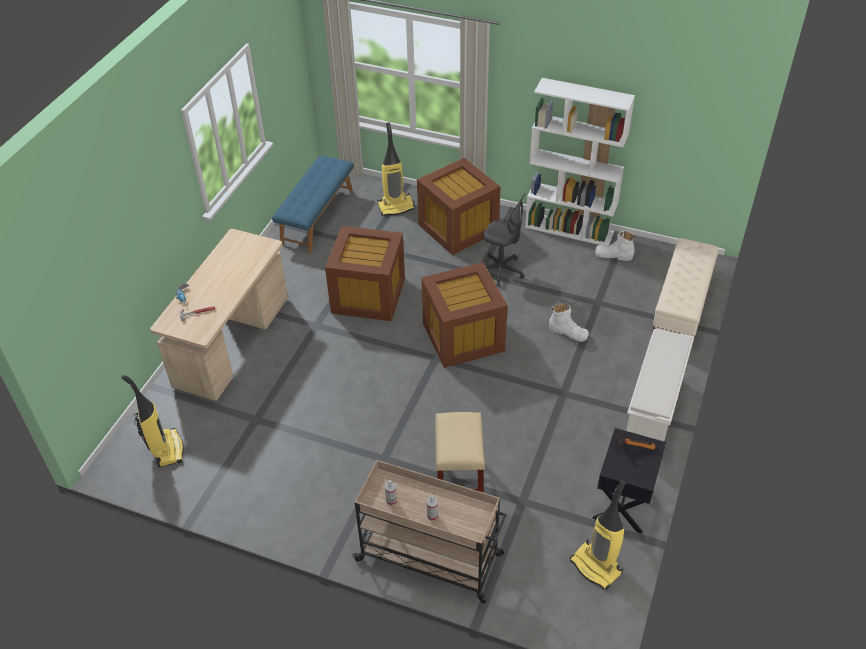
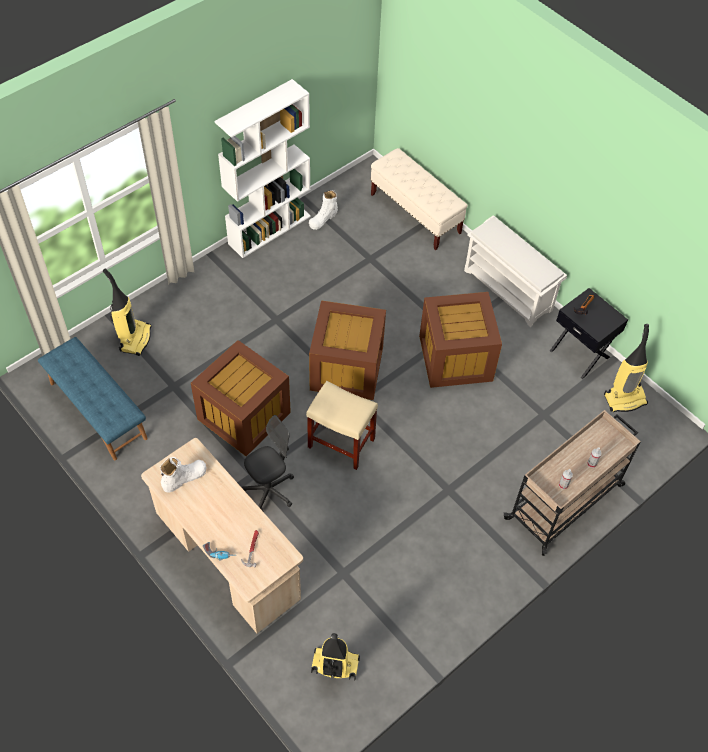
camera: 65 degrees left, 10 degrees up
(458, 227) = (204, 305): brown storage box -> brown storage box (454, 357)
(458, 482) = (502, 447): beige stool -> beige stool (340, 443)
(501, 271) = (285, 302): grey office chair -> grey office chair (269, 490)
(568, 332) = (390, 295): white boot -> white boot (184, 477)

